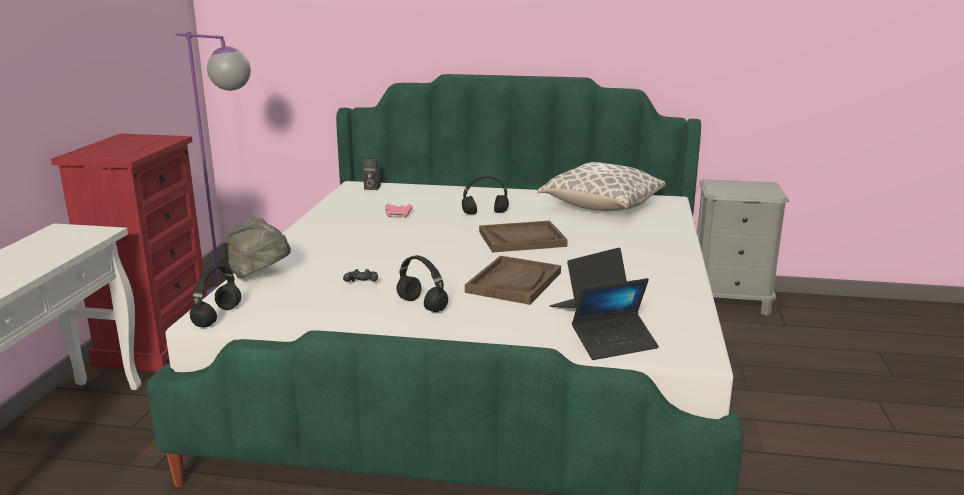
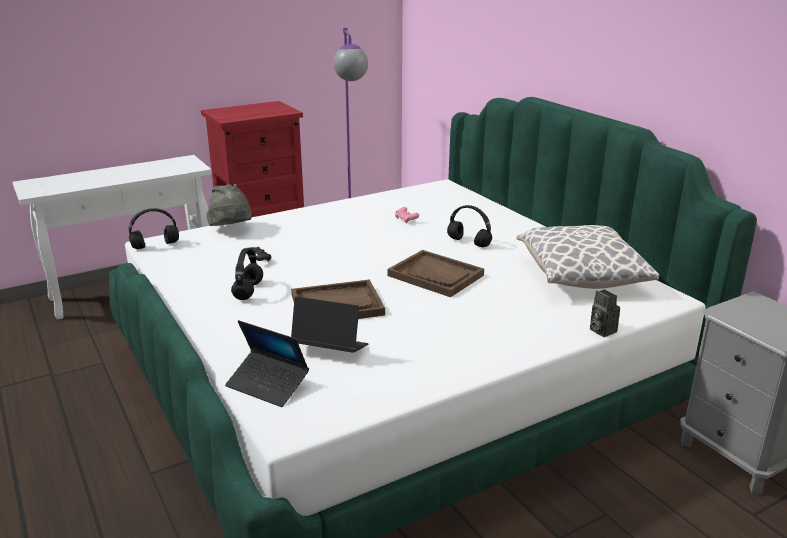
camera: 50 degrees right, 5 degrees up
(371, 188) = (447, 191): camera -> camera (600, 330)

